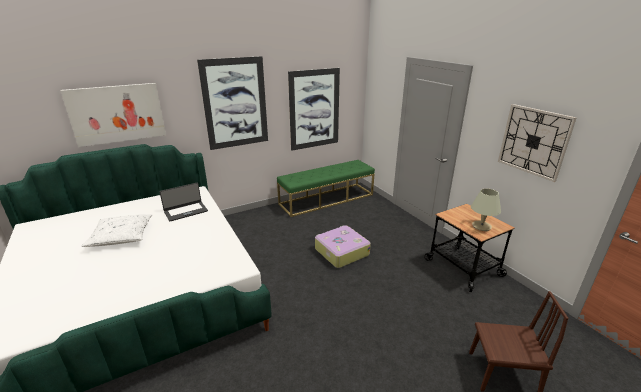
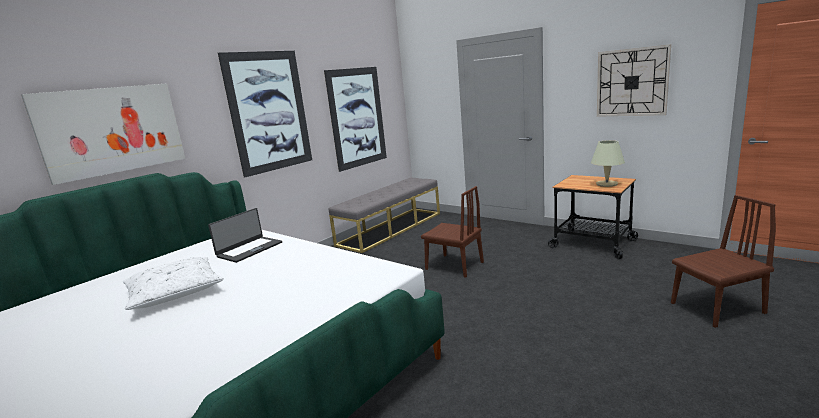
camera: 20 degrees left, 10 degrees down
(326, 199) = (390, 228): green bench -> grey bench
(341, 252) = (454, 265): suitcase -> brown chair

